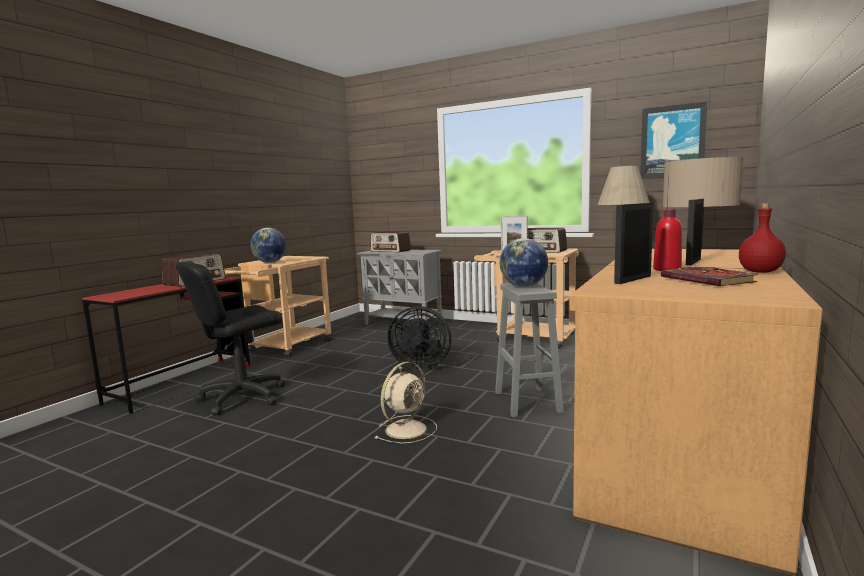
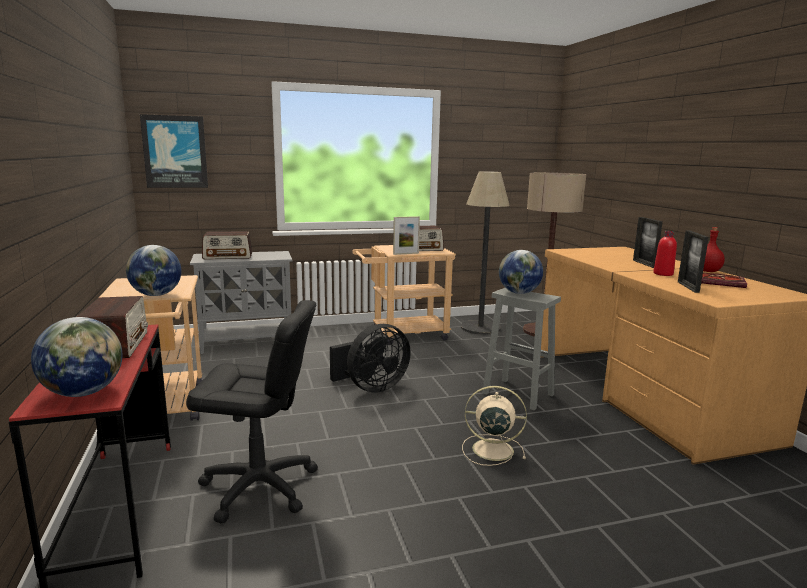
camera: 45 degrees left, 5 degrees up
(123, 294) = (84, 392): none -> globe
(242, 397) = (259, 487): black office chair -> black office chair turned 90 degrees counterclockwise
(407, 429) = (490, 449): beige fan -> beige fan turned 75 degrees counterclockwise
(672, 142) = (502, 149): picture -> picture (175, 152)

